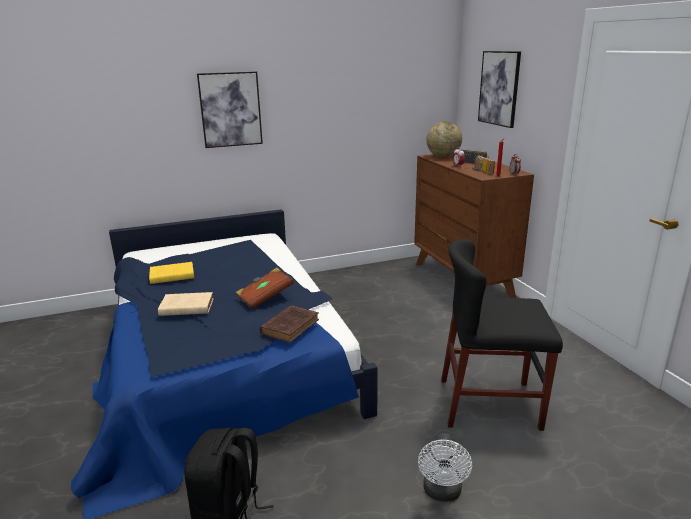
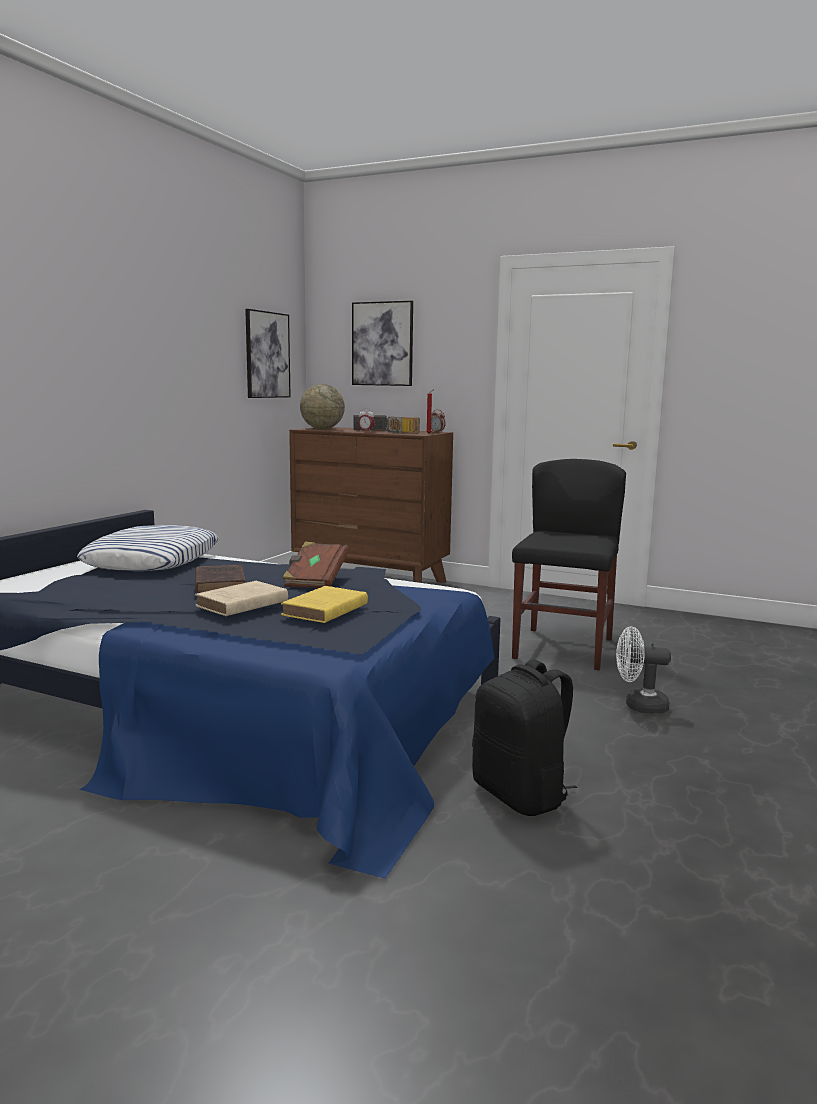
camera: 45 degrees left, 10 degrees down
(171, 276) = (124, 591): yellow book -> yellow book (324, 610)
(230, 109) = (80, 348): picture -> picture (267, 355)
(241, 249) = (152, 559): none -> pillow
(291, 326) = (405, 589): brown book -> brown book (220, 584)
(442, 493) = (639, 706): white fan -> white fan turned 135 degrees clockwise
(489, 403) = (563, 648): black chair -> black chair turned 150 degrees clockwise

